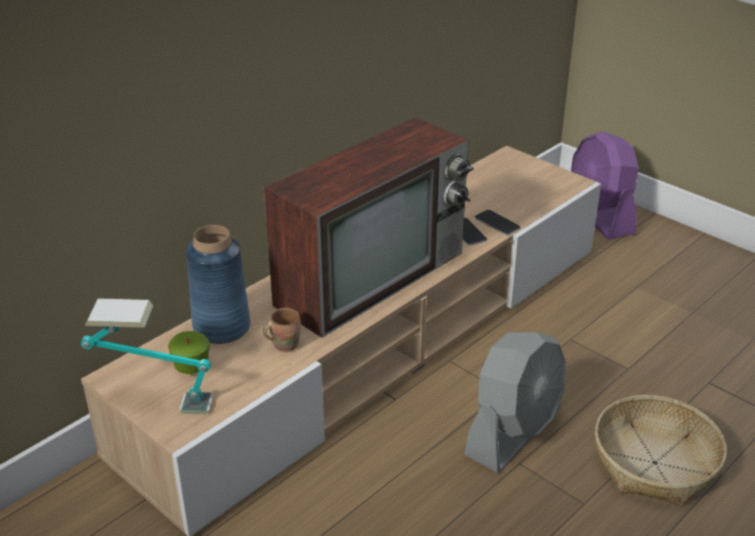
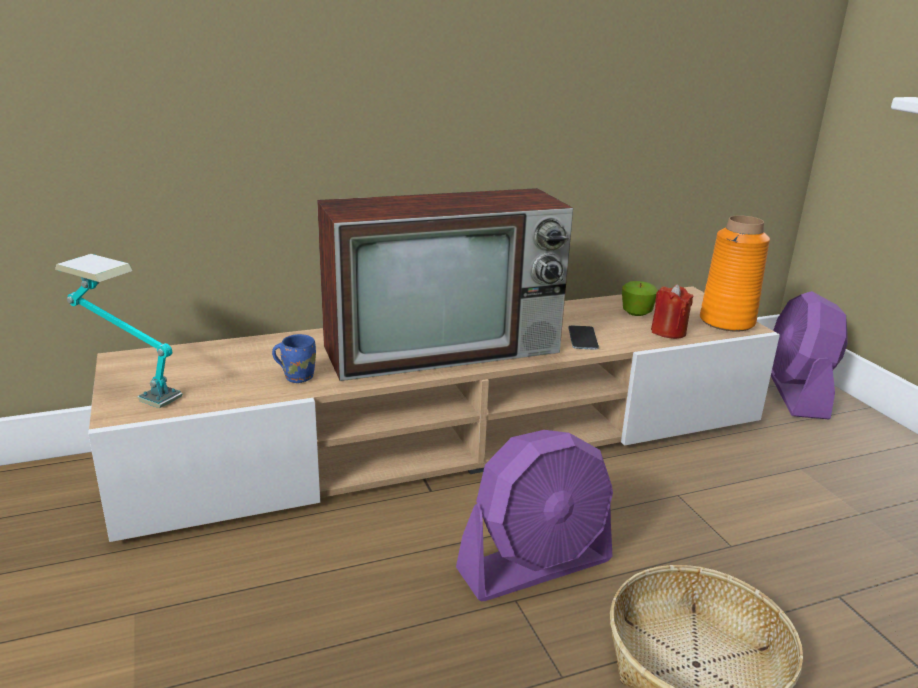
camera: 25 degrees right, 10 degrees down
(191, 366) = (195, 370): apple -> apple (637, 312)
(221, 327) = (258, 349): blue vase -> none
(284, 344) = (297, 376): brown mug -> blue mug
(497, 223) = (624, 338): phone -> none
(514, 432) = (535, 565): grey fan -> purple fan
(523, 205) = (668, 332): none -> red candle
(557, 180) = (727, 321): none -> orange vase

